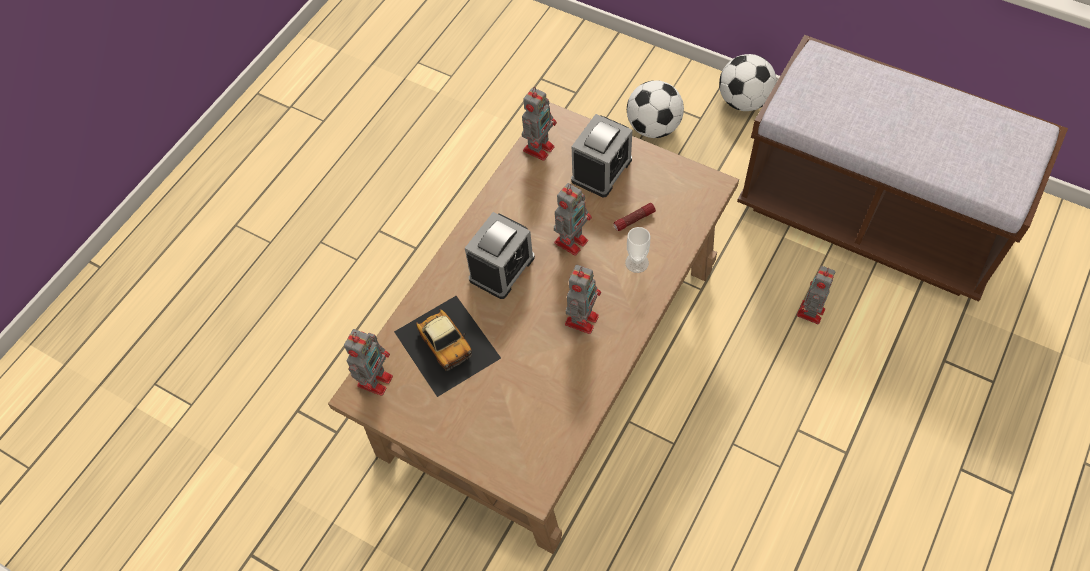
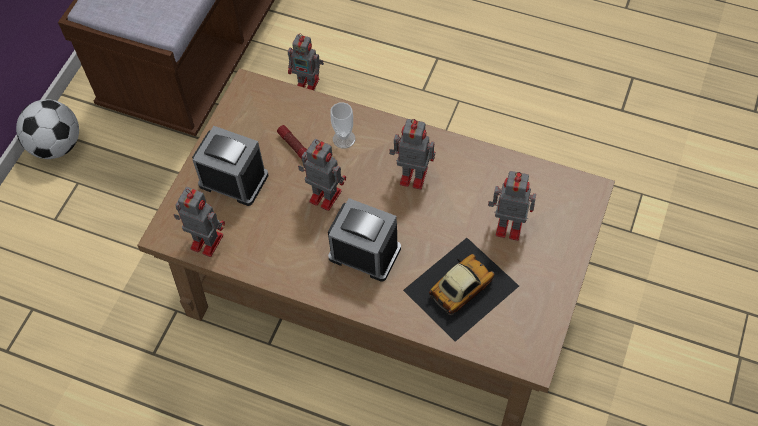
camera: 100 degrees left, 0 degrees up
(376, 379) = (512, 346): toy robot -> toy robot (507, 226)
(654, 127) = (89, 225): football -> none

